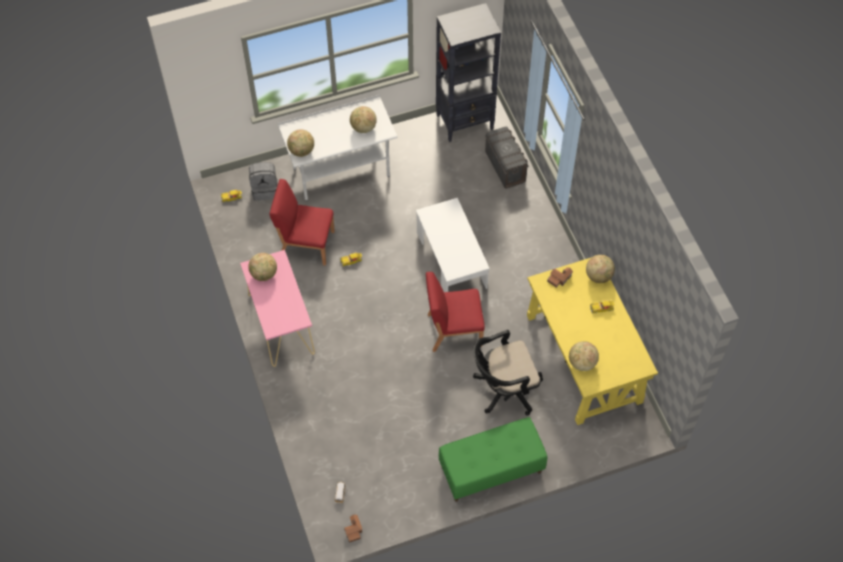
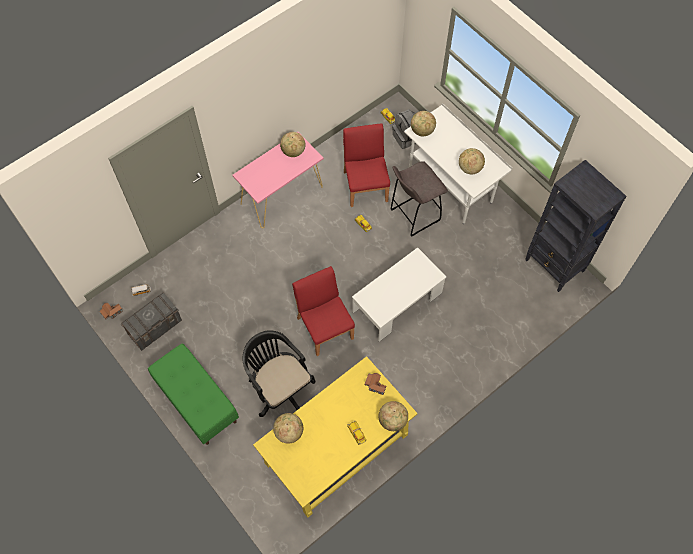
camera: 70 degrees right, 5 degrees up
(360, 214) = (413, 215): none -> grey stool
(505, 166) = (520, 316): grey storage box -> grey storage box (155, 328)

